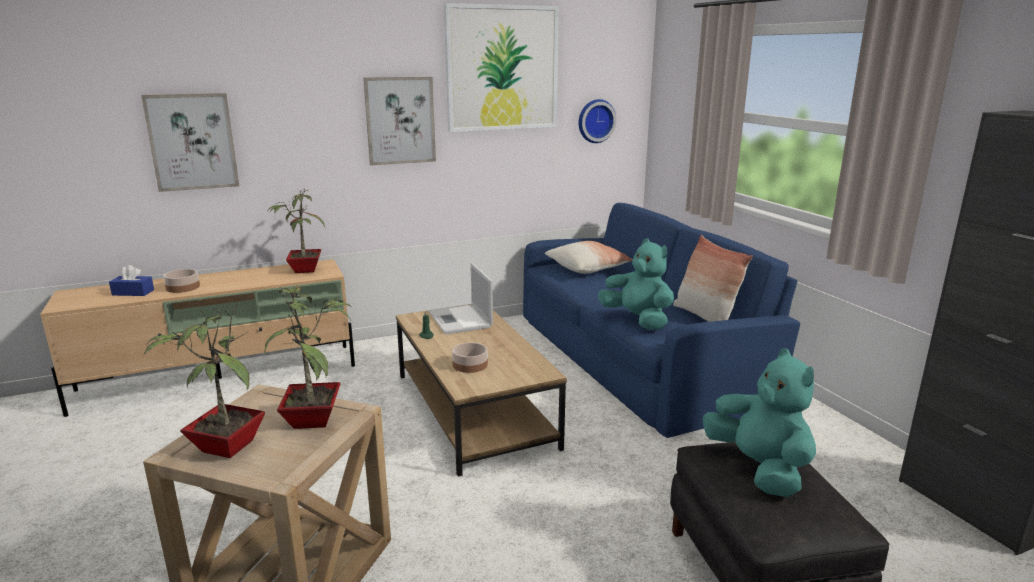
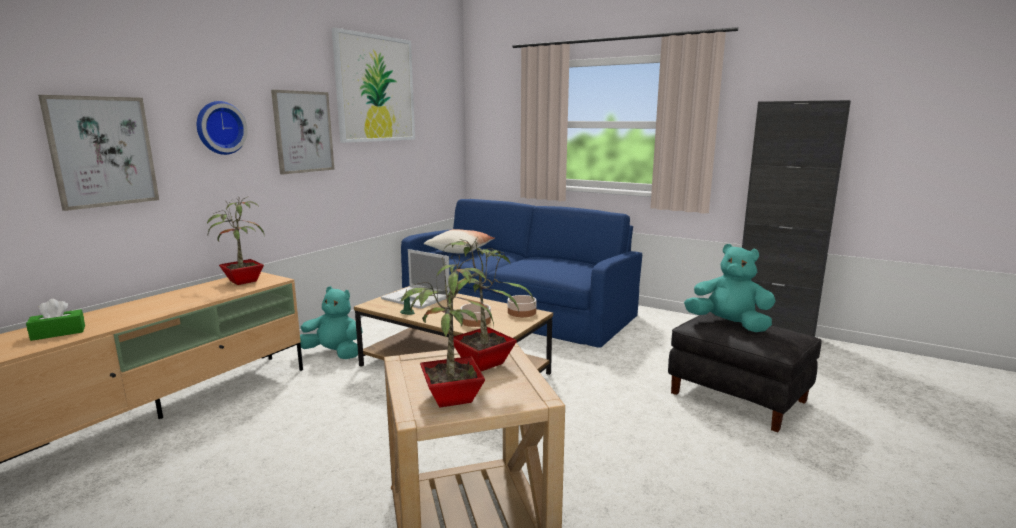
camera: 35 degrees left, 5 degrees down
(133, 292) = (58, 333): blue tissue box -> green tissue box
(183, 287) = (122, 317): bowl -> bowl (521, 312)
(595, 121) = (436, 135): wall clock -> wall clock (219, 128)
(637, 320) = (547, 271): turquoise plush toy -> turquoise plush toy (334, 353)
(704, 316) = (580, 263): pillow -> none

